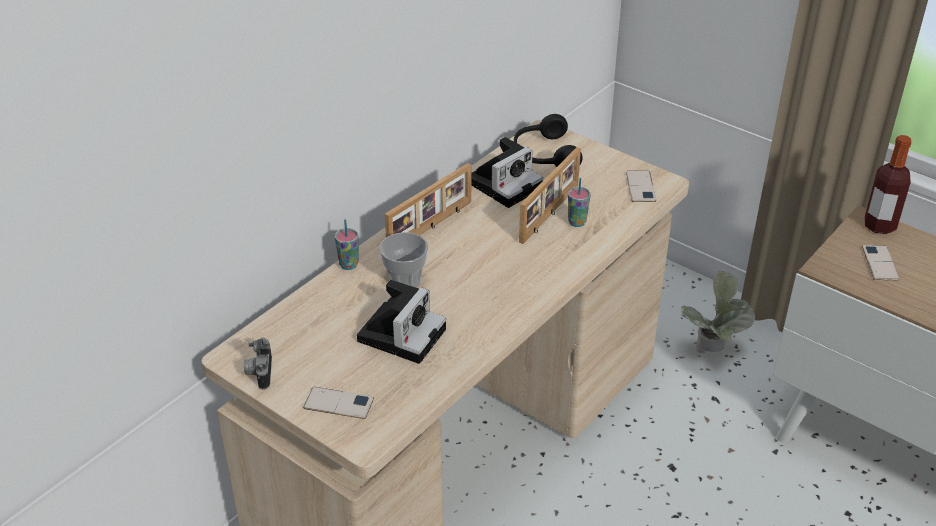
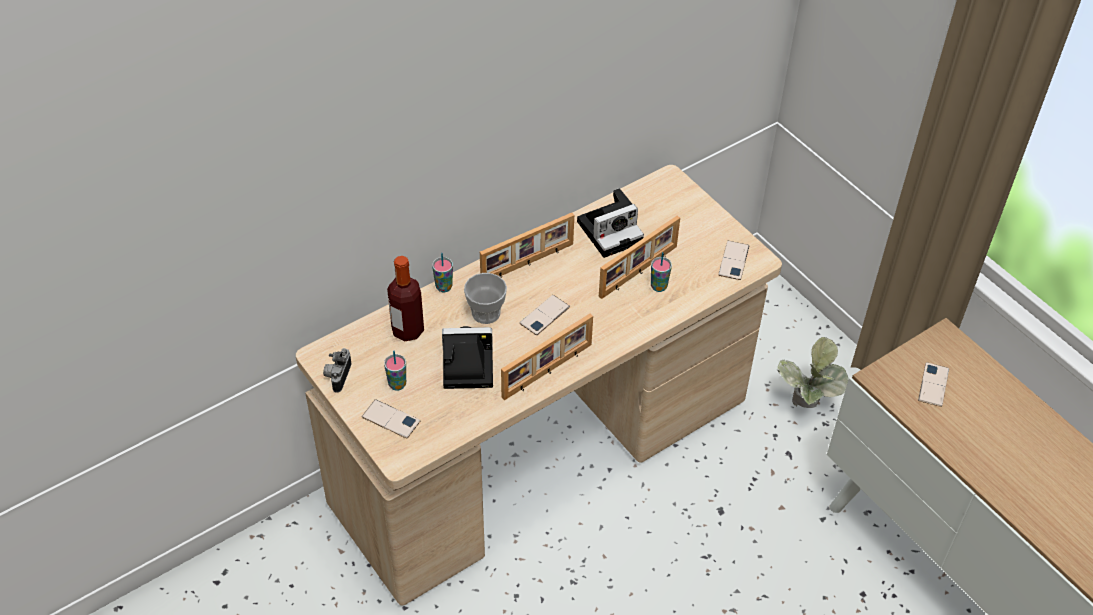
camera: 15 degrees right, 10 degrees up
(333, 367) = (397, 384): none -> cup
(402, 333) = (465, 365): camera -> camera turned 135 degrees counterclockwise
(469, 270) = (544, 315): none -> phone
(497, 321) = (548, 371): none -> picture frame
(543, 155) = (659, 206): black headphones -> none
(879, 225) = (954, 344): bottle -> bottle (407, 330)

